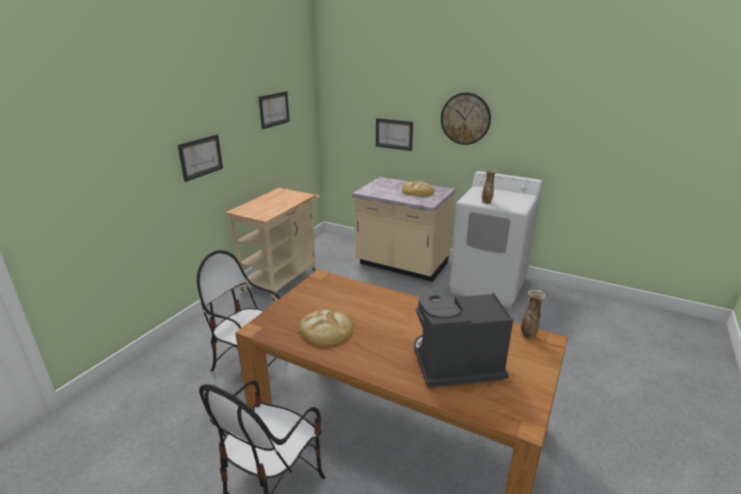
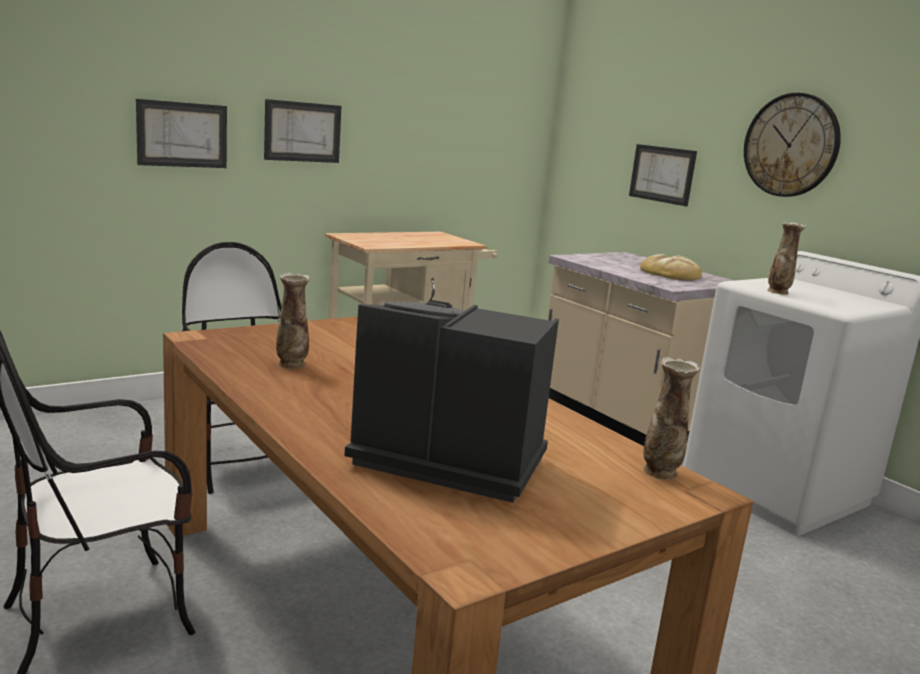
camera: 25 degrees right, 10 degrees down
(274, 109) = (460, 101): picture -> picture (182, 134)
(326, 330) = (291, 365): bread -> vase

